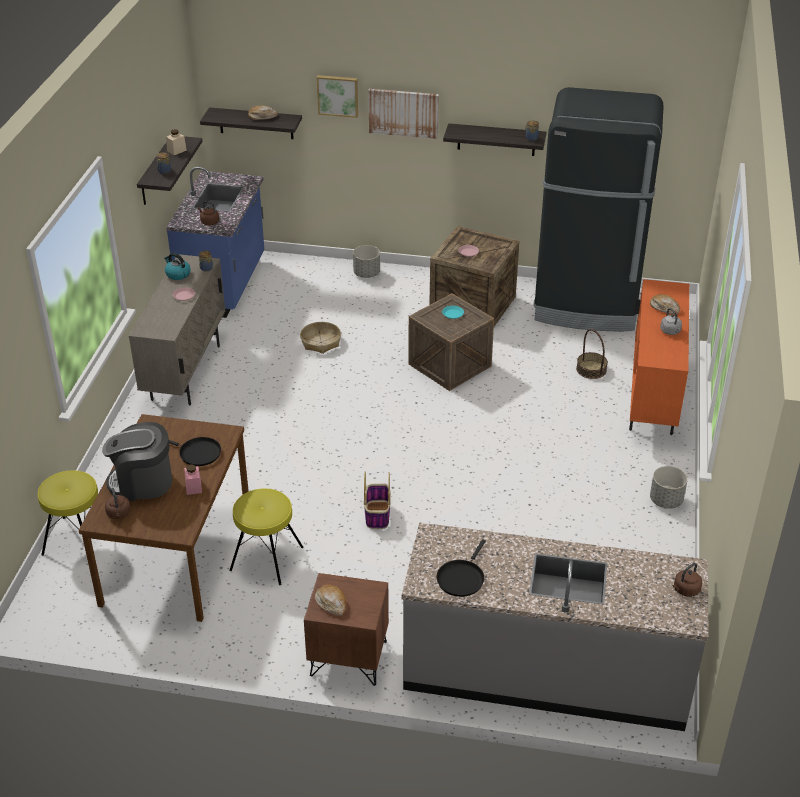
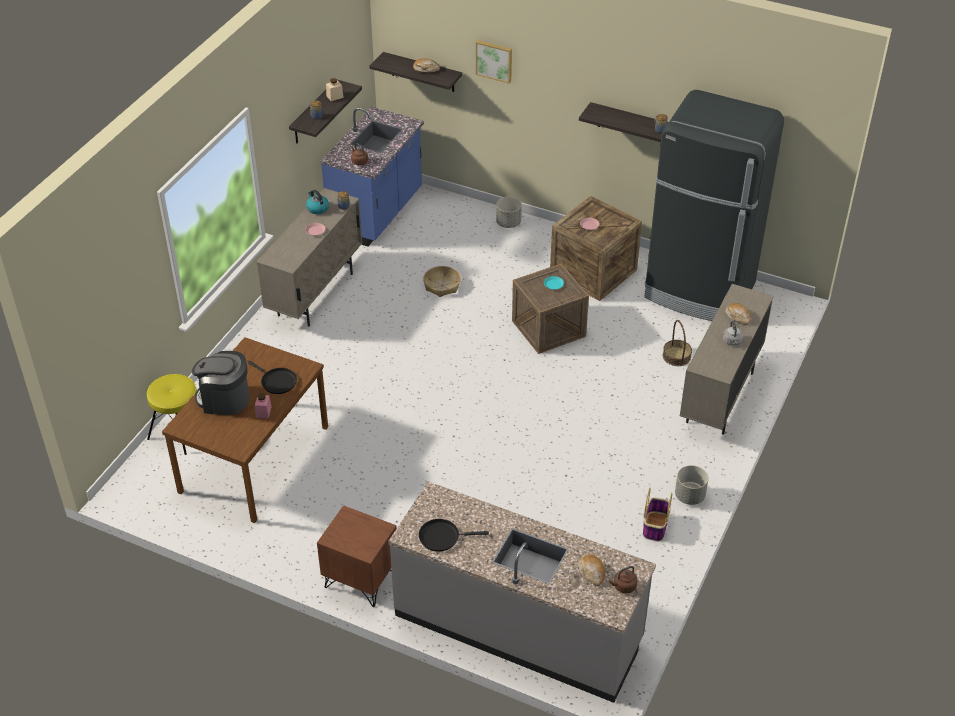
camera: 15 degrees right, 5 degrees up
(119, 514) = (197, 424): brown kettle -> none
(267, 559) = (325, 479): yellow stool -> none
(331, 603) = (344, 533): bread -> bread (592, 572)
(377, 514) = (431, 458): basket -> basket (655, 526)
(403, 113) = (551, 86): picture -> none
(461, 578) = (442, 537): black frying pan -> black frying pan turned 45 degrees clockwise
(652, 401) = (719, 398): orange cabinet -> beige cabinet

